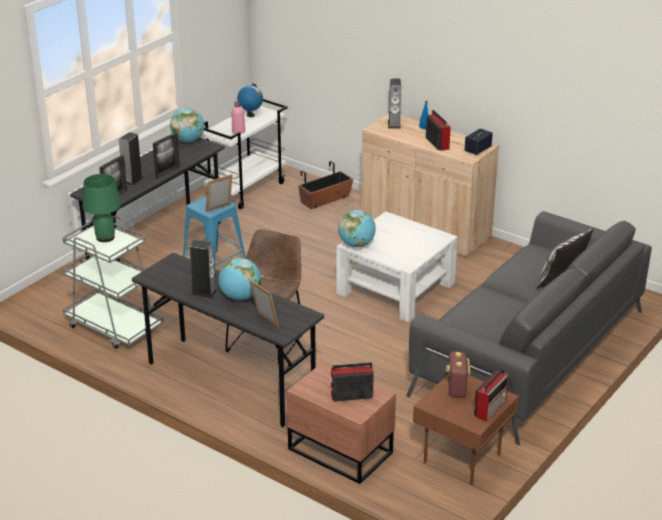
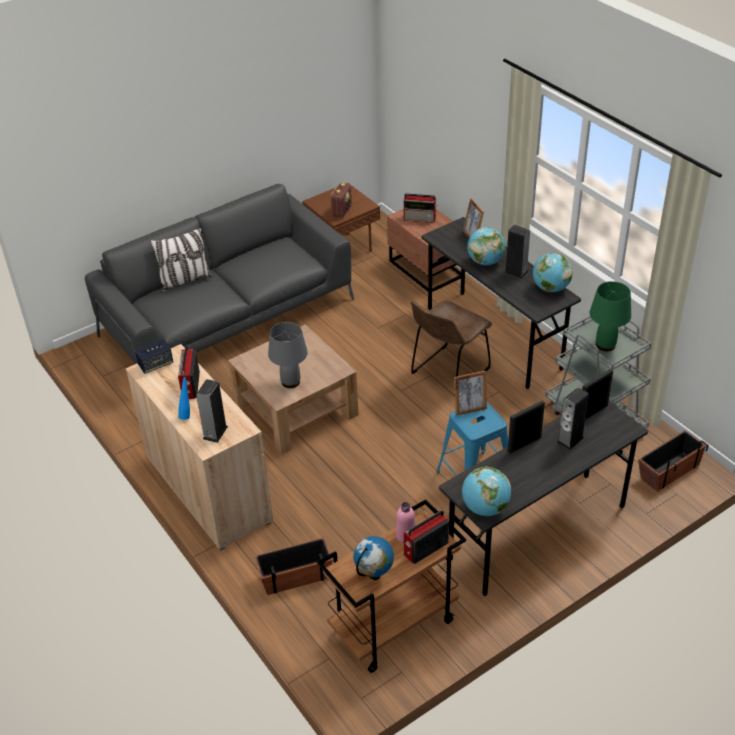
camera: 160 degrees left, 10 degrees up
(46, 300) = (669, 470): none -> planter
(246, 189) = (393, 627): white cart -> brown cart
(357, 245) = (335, 368): globe -> globe (550, 288)
(389, 230) = (290, 381): none -> grey table lamp
(395, 288) = (296, 409): white coffee table -> brown coffee table
(491, 408) = (327, 196): radio -> radio (425, 549)

